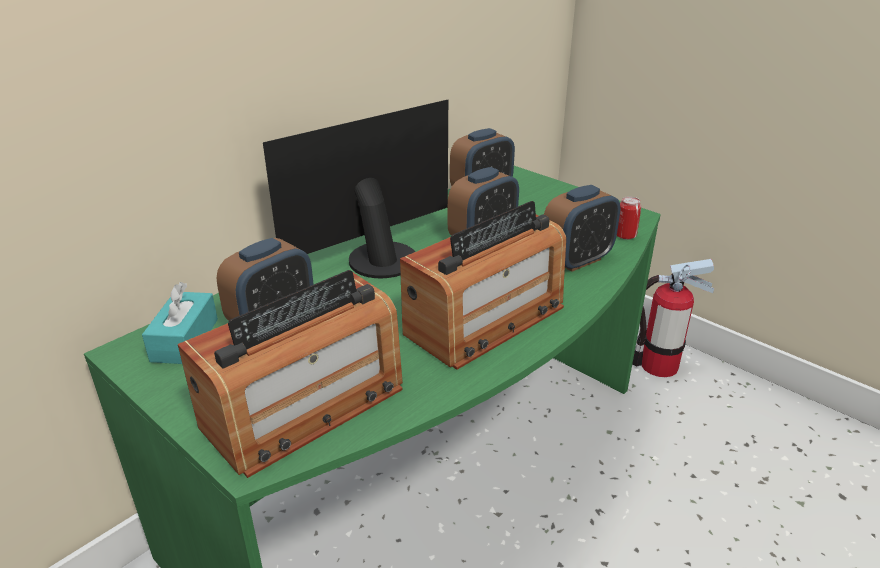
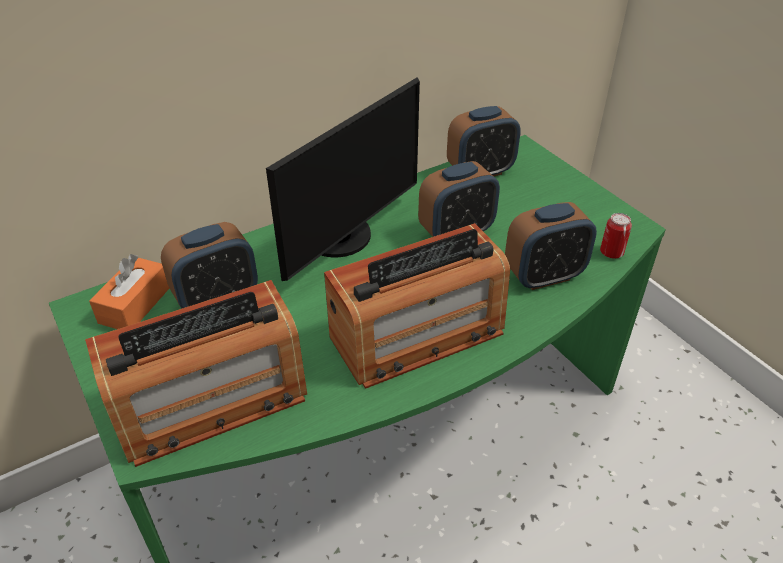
camera: 15 degrees right, 10 degrees up
(185, 340) = (135, 304): turquoise tissue box -> orange tissue box
(378, 257) = (343, 238): monitor -> monitor turned 150 degrees clockwise
(658, 365) = (657, 370): fire extinguisher -> none

